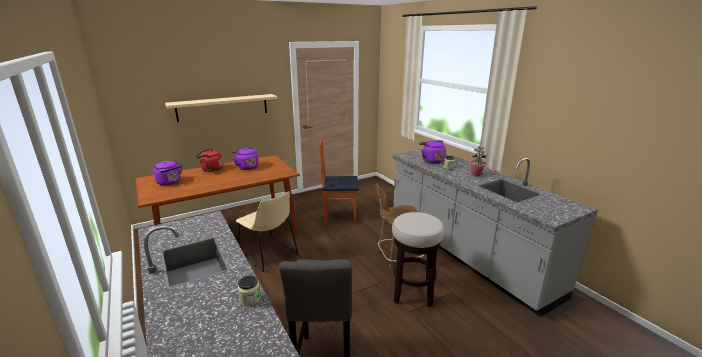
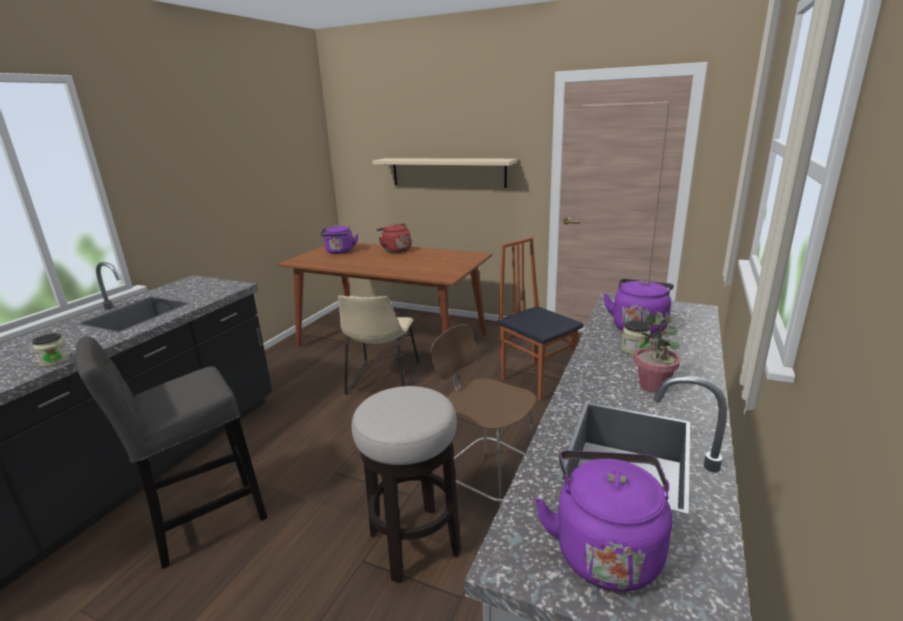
camera: 55 degrees right, 0 degrees up
(246, 167) = (428, 258): purple kettle -> purple kettle (605, 549)

